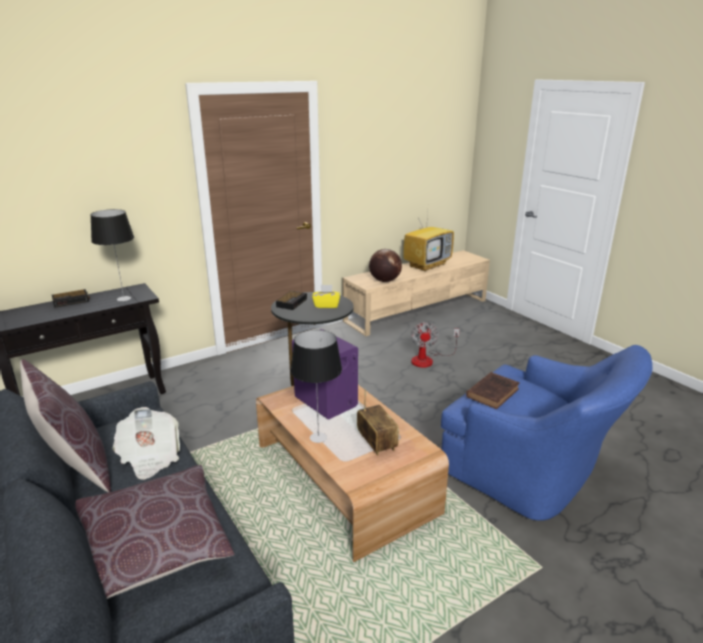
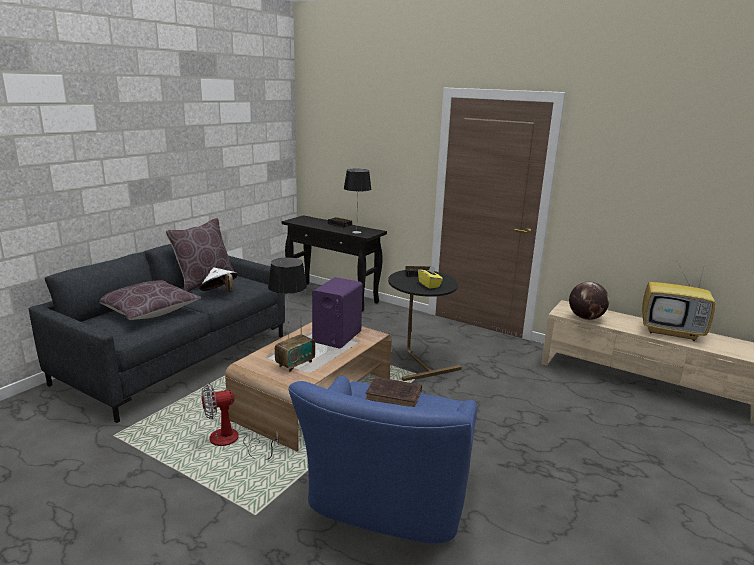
camera: 65 degrees right, 5 degrees down
(150, 457) = (219, 293): newspaper -> white hat
(428, 359) = (539, 406): fan -> fan (232, 442)

